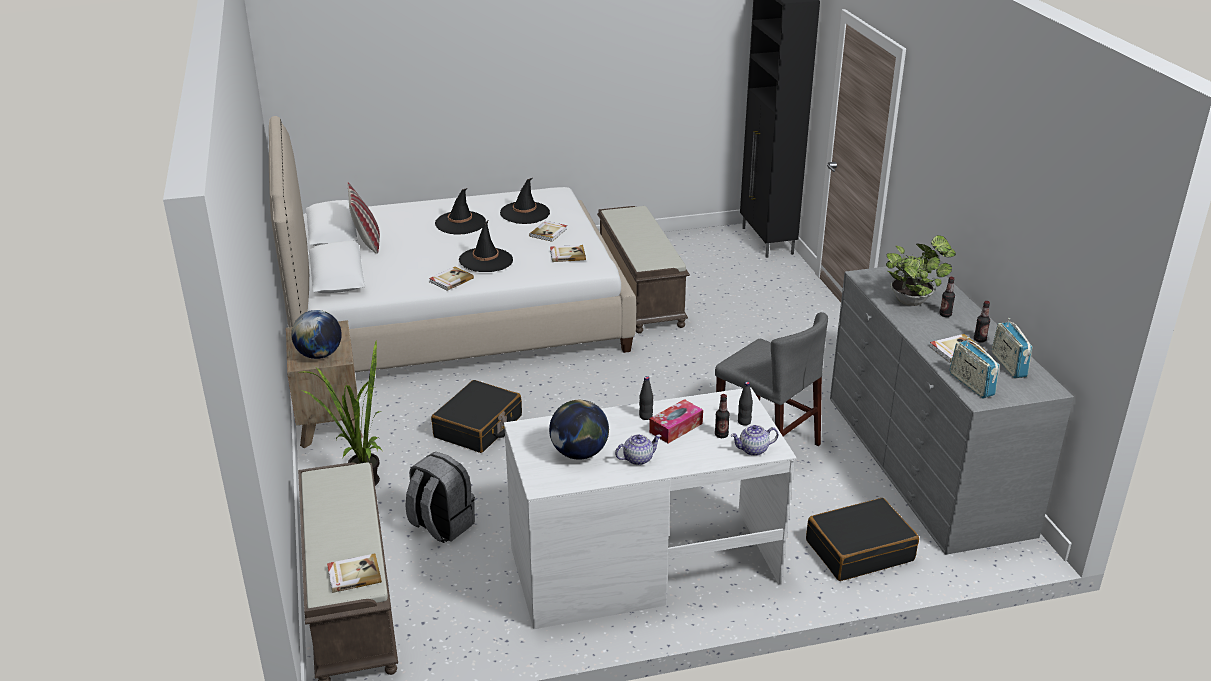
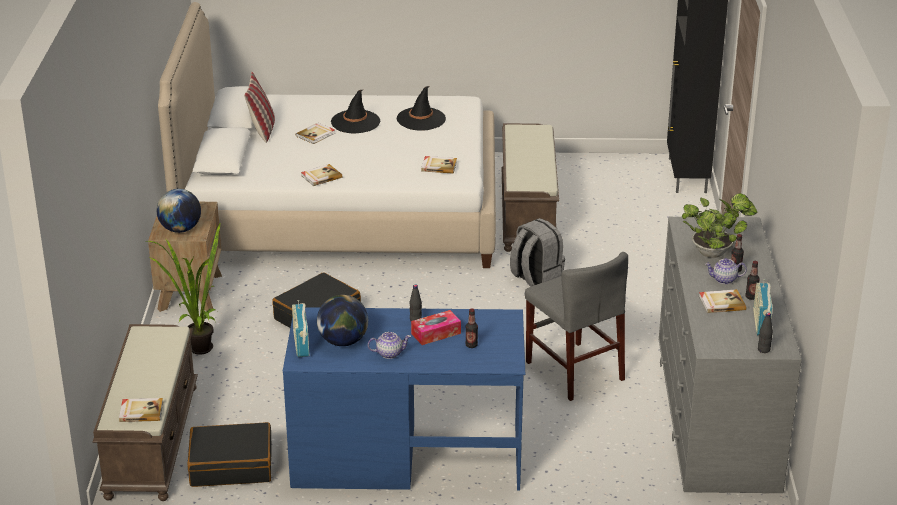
camera: 15 degrees right, 0 degrees up
(441, 525) = (249, 394): grey backpack -> grey backpack (535, 279)
(486, 260) = (361, 162): black hat -> none
(549, 232) = (434, 142): book -> book (316, 134)
(643, 565) = (406, 454): white desk -> blue desk
(744, 422) = (498, 337): black bottle -> black bottle (763, 350)
(753, 450) = (491, 361): teapot -> teapot (724, 280)
(859, 550) = (606, 475): black suitcase -> black suitcase (231, 465)
(971, 384) = (713, 335): radio -> radio (301, 344)

